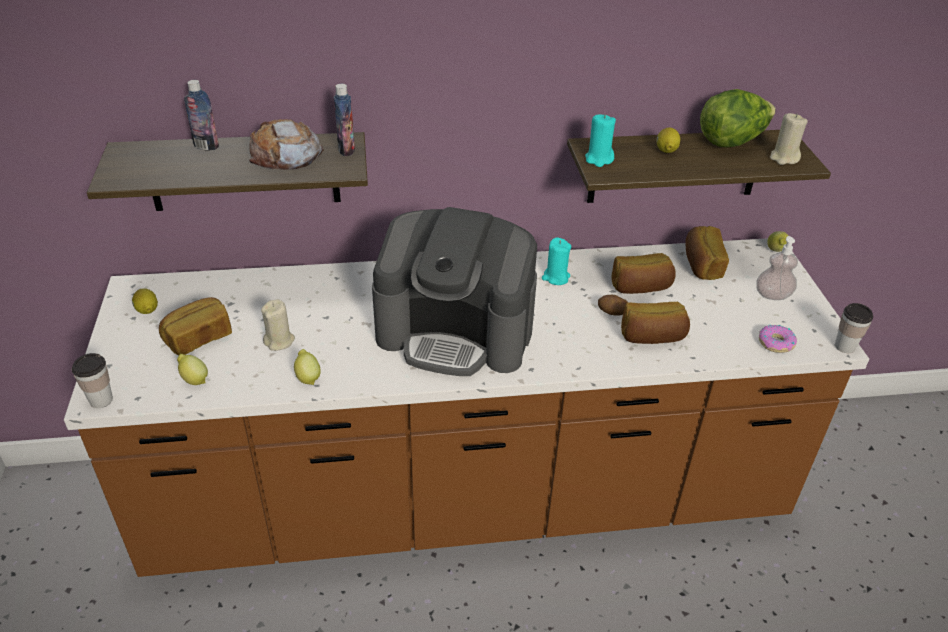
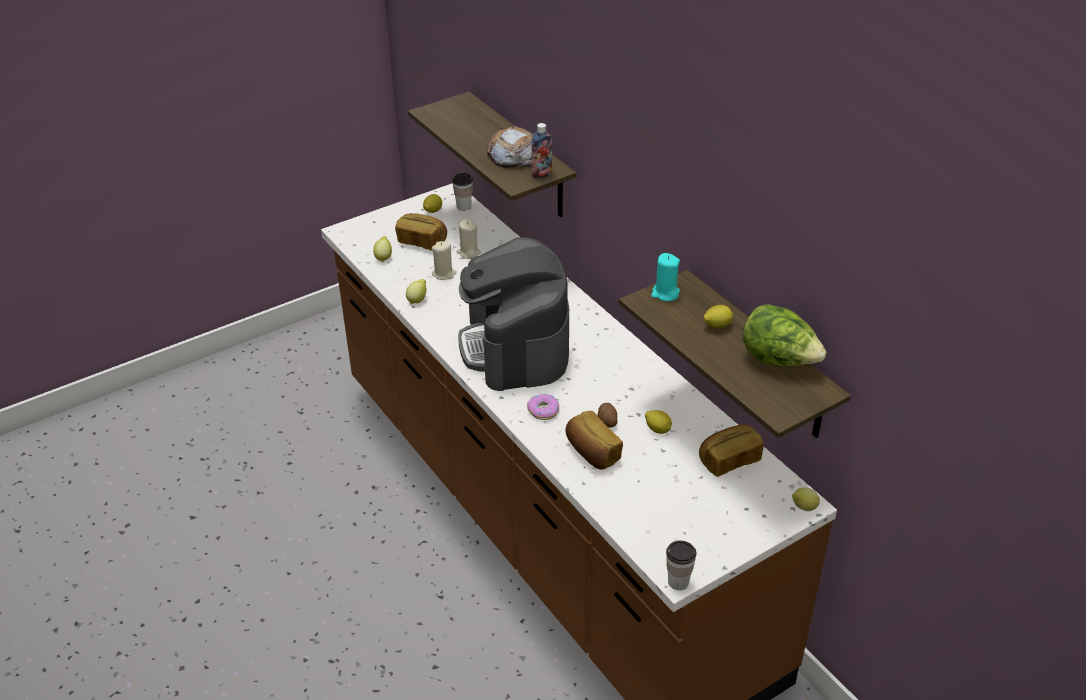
camera: 65 degrees right, 0 degrees up
(101, 400) = (343, 233): cup -> cup (464, 206)
(206, 146) = (495, 124): bottle -> none
(555, 277) = (628, 376): turquoise candle -> none
(640, 287) = (658, 429): bread -> lemon
(772, 295) = (721, 518): soap dispenser -> none
(776, 343) = (645, 532): donut -> donut (543, 411)
(784, 158) = (776, 398): beige candle -> beige candle (468, 252)

